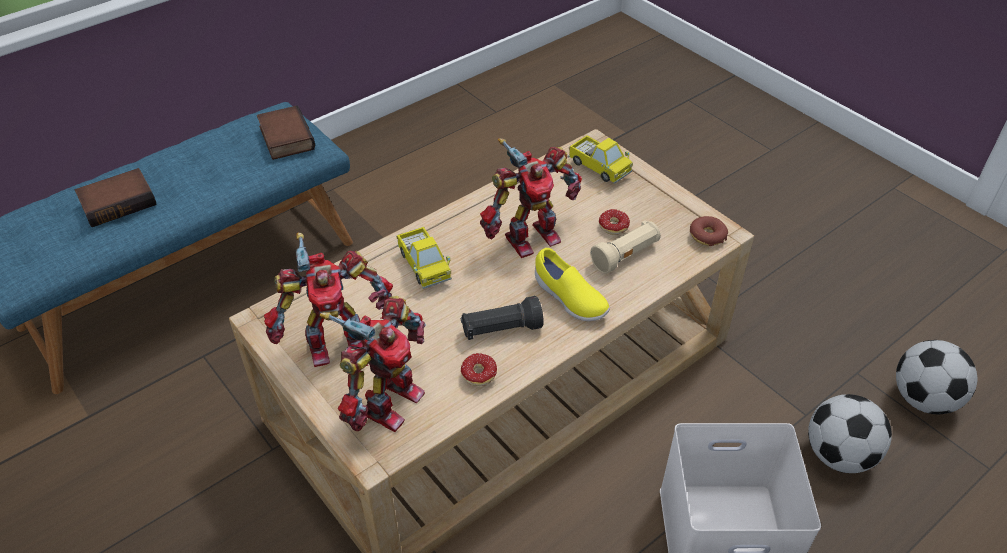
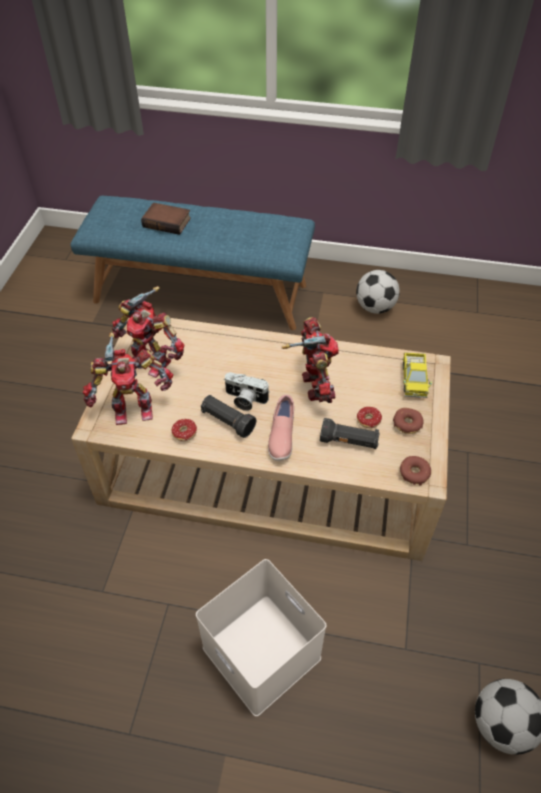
camera: 50 degrees right, 5 degrees up
(284, 138) = (278, 239): book -> none
(424, 265) = (240, 357): toy truck -> none
(486, 298) = (244, 399): none -> camera
(530, 236) = (314, 387): toy robot -> toy robot turned 120 degrees counterclockwise
(569, 299) = (281, 437): yellow shoe -> pink shoe
(625, 256) = (349, 442): beige flashlight -> black flashlight
(646, 204) = (407, 424): none -> donut
(839, 455) = (391, 690): football -> football (375, 307)

